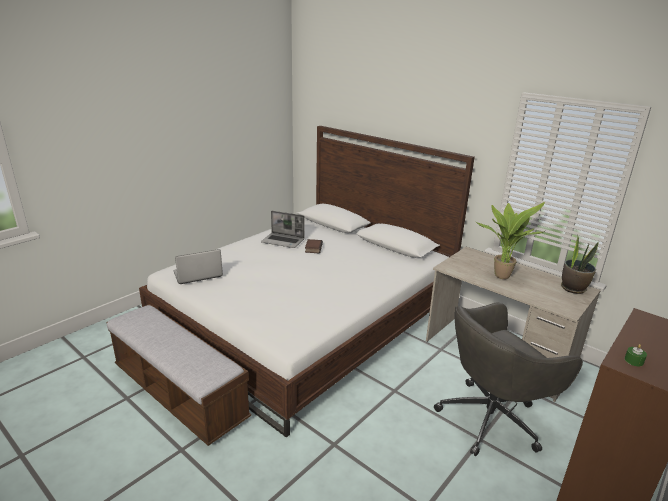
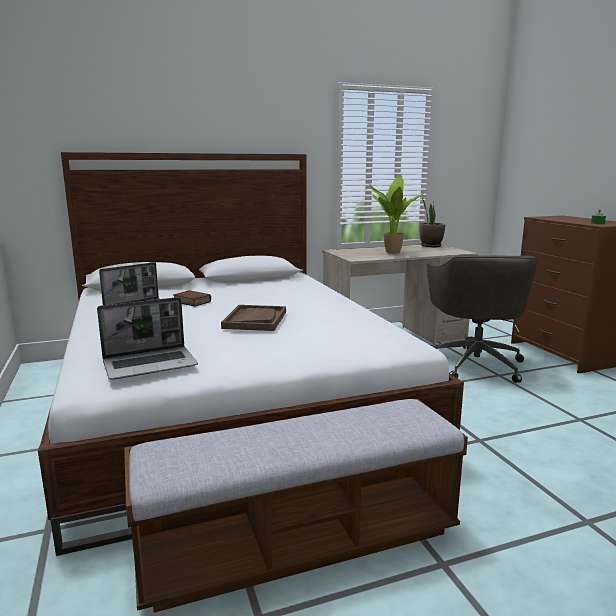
camera: 60 degrees left, 10 degrees down
(197, 275) = (151, 364): laptop -> laptop turned 120 degrees counterclockwise
(292, 277) = (255, 320): none -> brown tray

